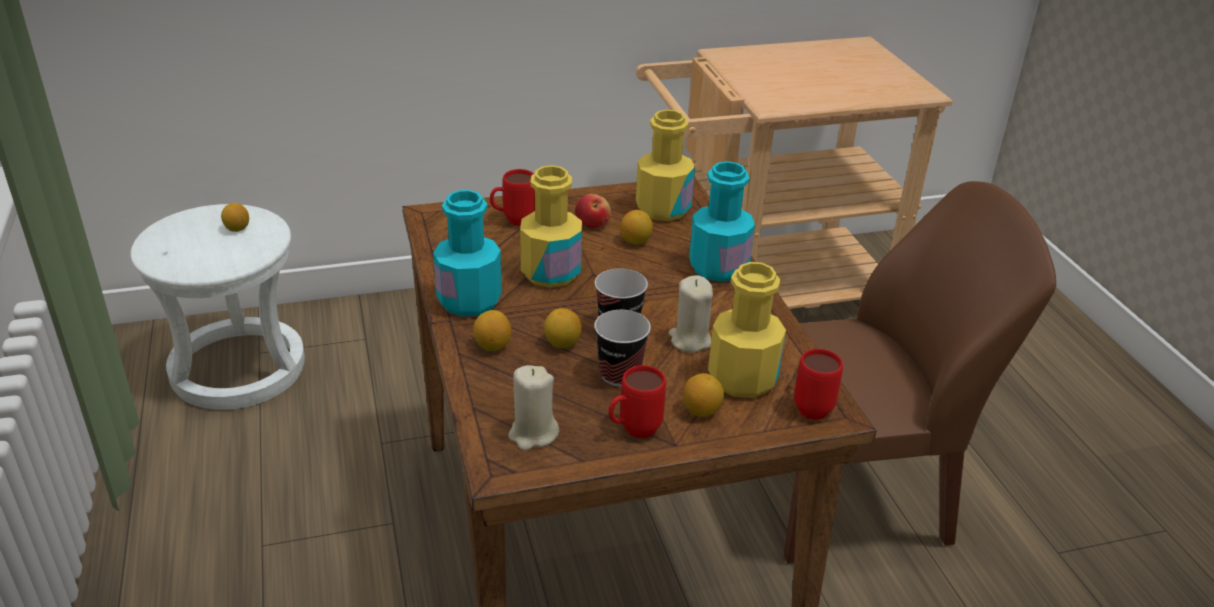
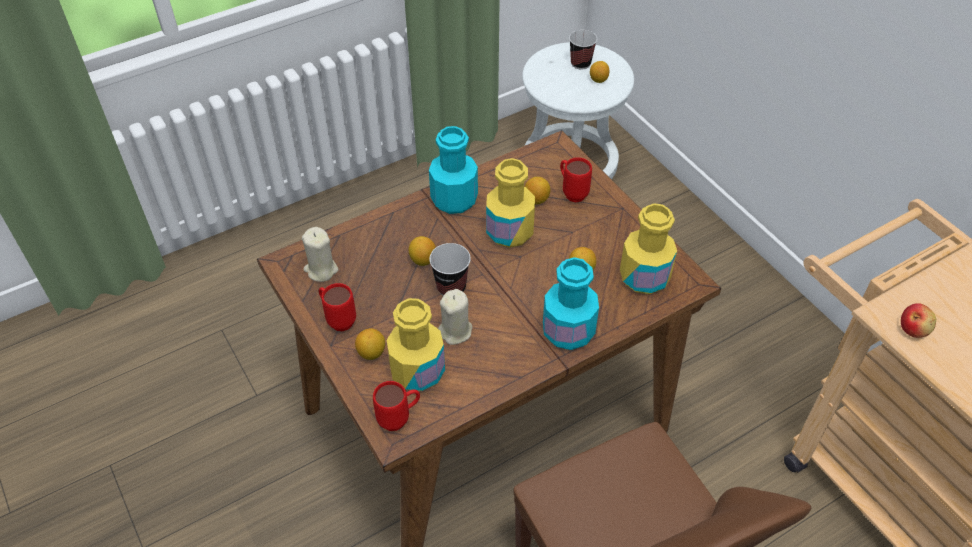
camera: 75 degrees right, 15 degrees up
(492, 346) = (406, 226): lemon -> lemon (536, 199)
(593, 223) = (594, 238): apple -> apple (913, 329)
(620, 375) = (398, 299): cup -> cup (580, 63)

